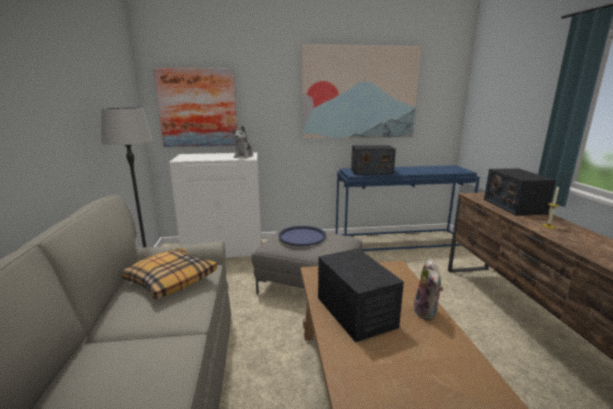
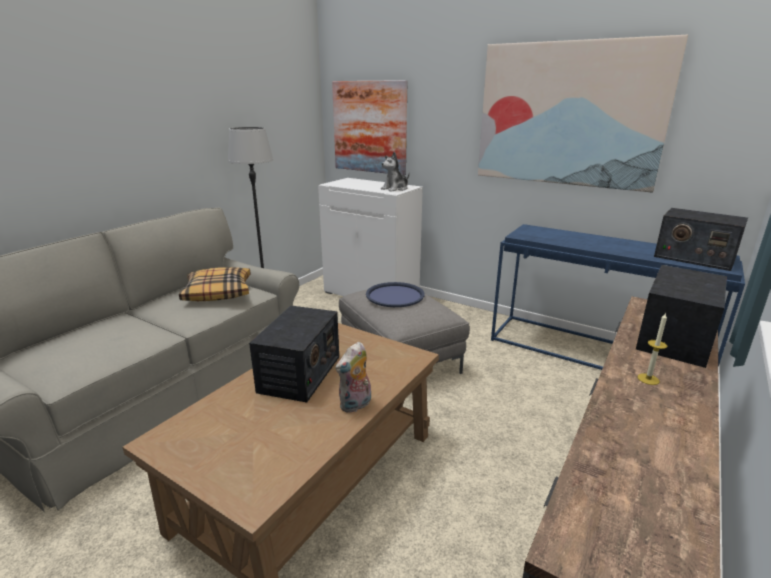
camera: 40 degrees right, 5 degrees up
(371, 171) = (553, 236): radio -> radio (693, 258)

